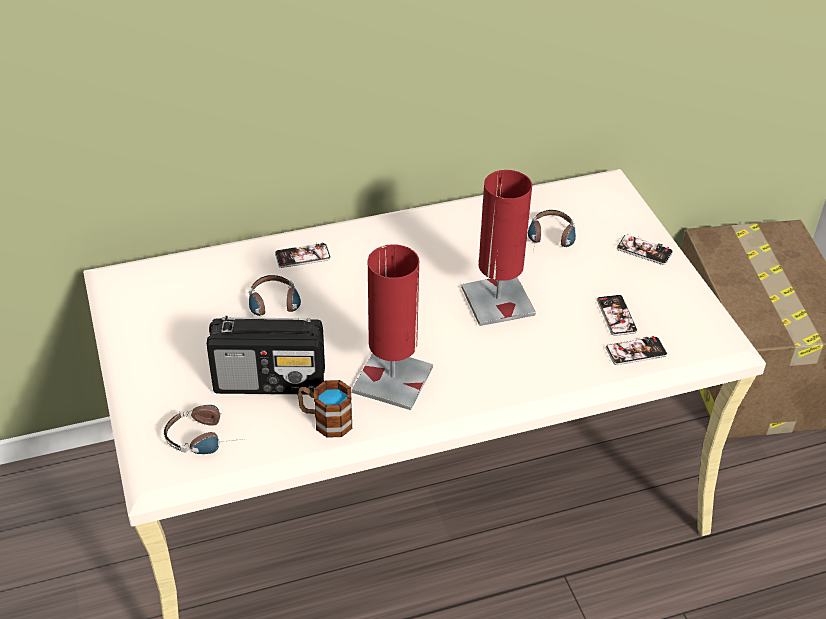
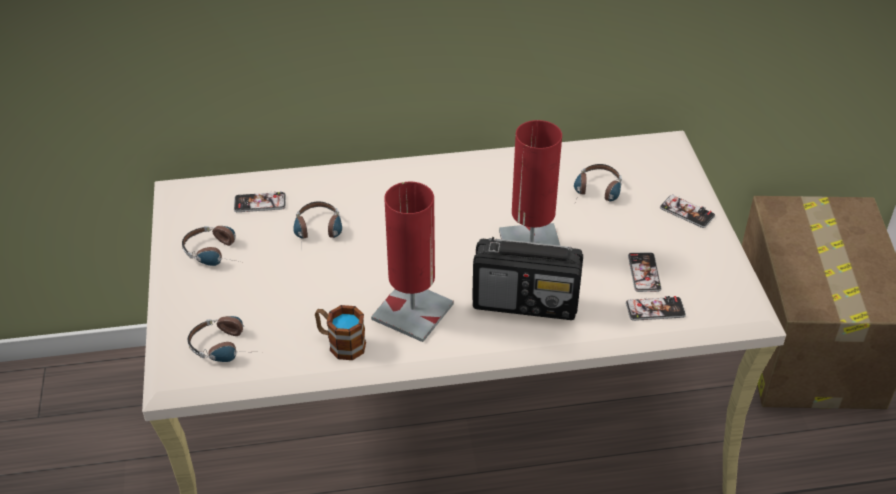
camera: 10 degrees right, 0 degrees up
(172, 339) = (218, 252): none -> headphones
(270, 380) = (298, 300): radio -> radio (526, 302)
(302, 256) = (355, 187): phone -> phone (260, 203)

